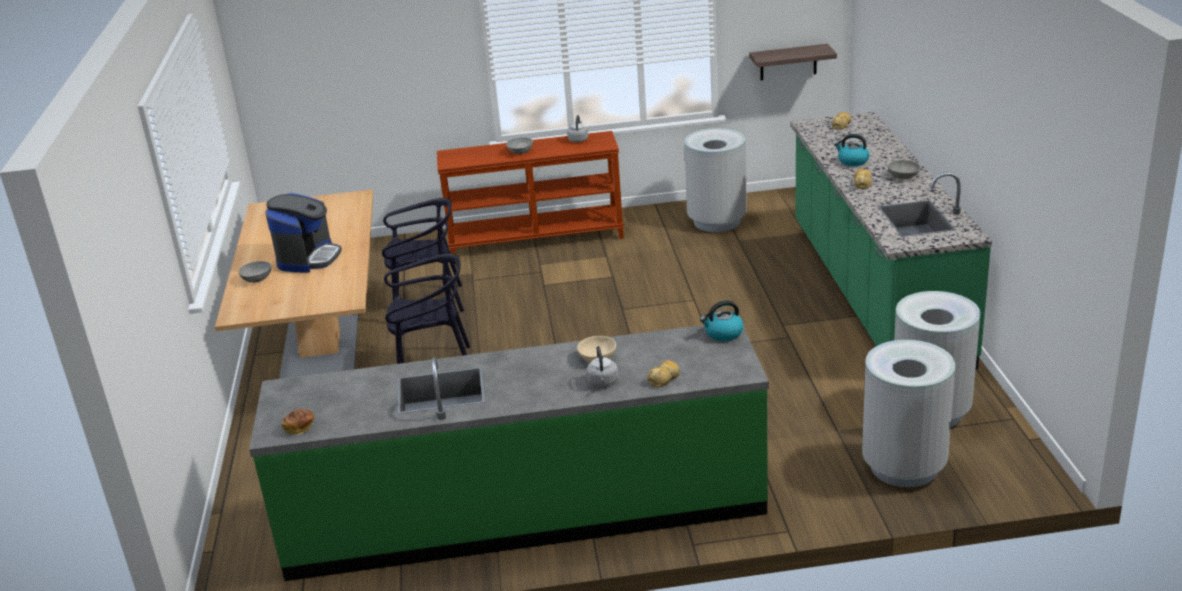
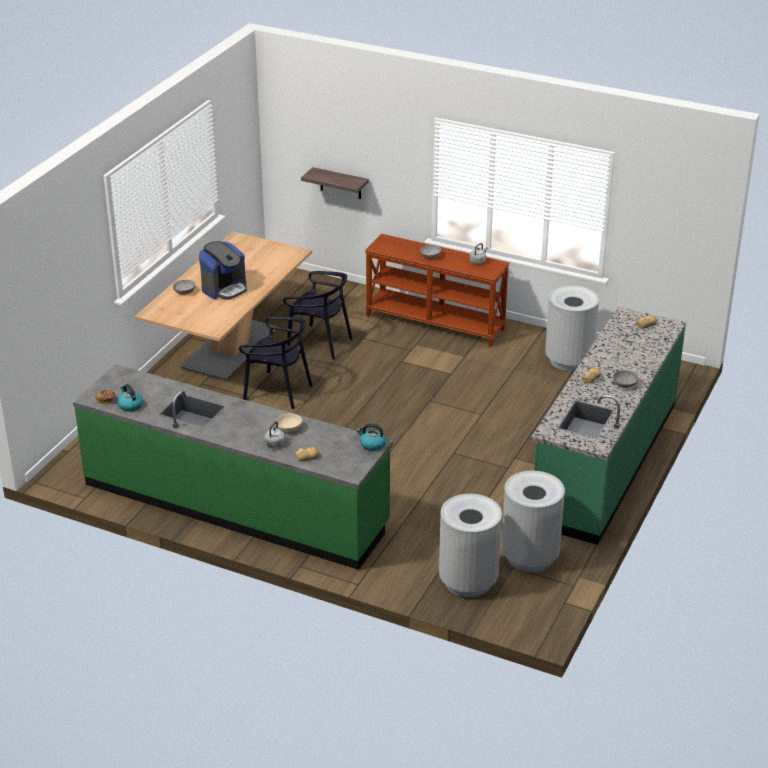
camera: 30 degrees right, 5 degrees up
(788, 62) = (664, 255): shelf -> shelf (340, 183)
(852, 161) = (610, 358): kettle -> kettle (130, 405)

